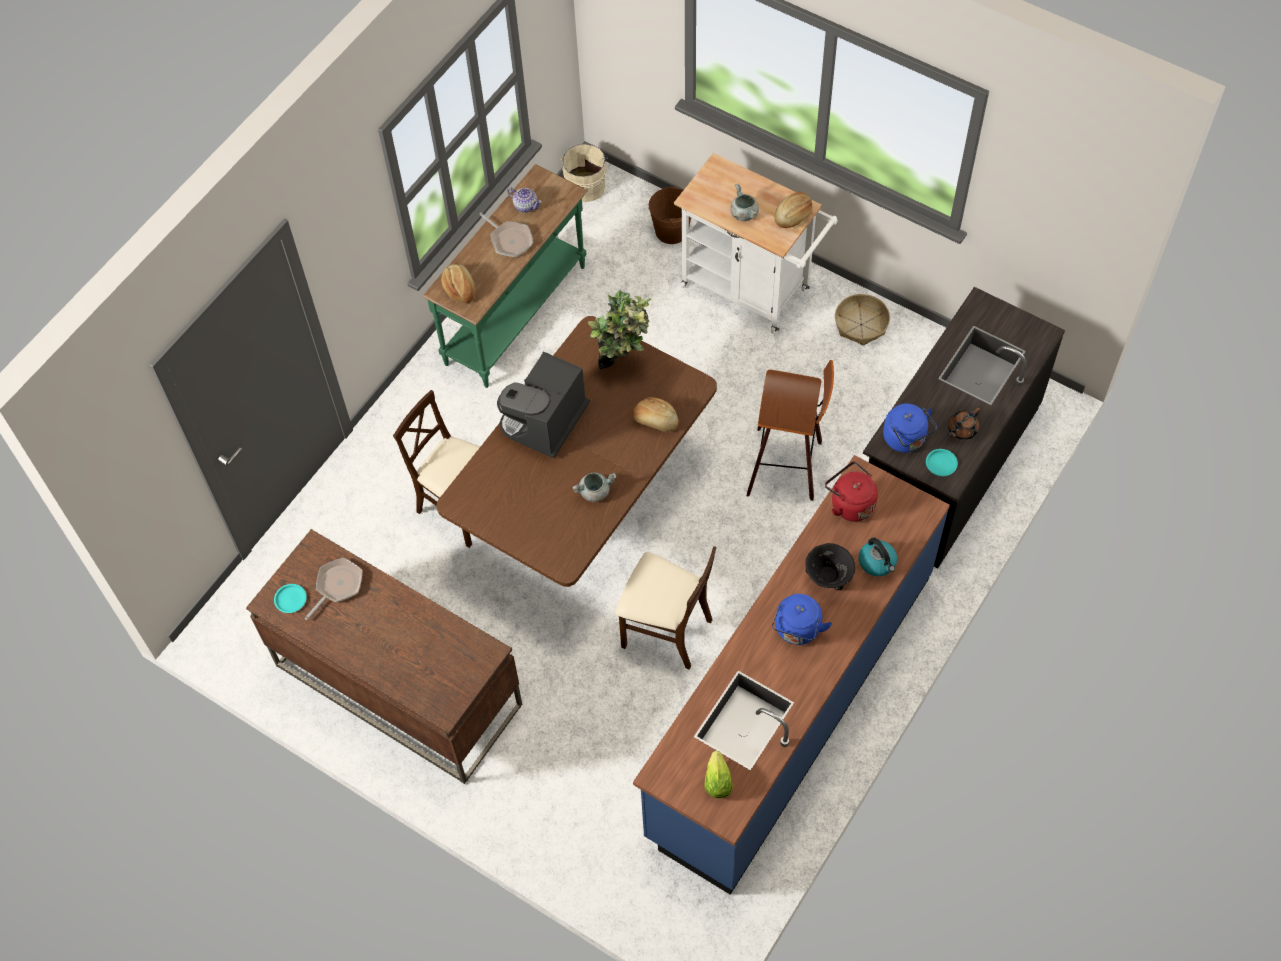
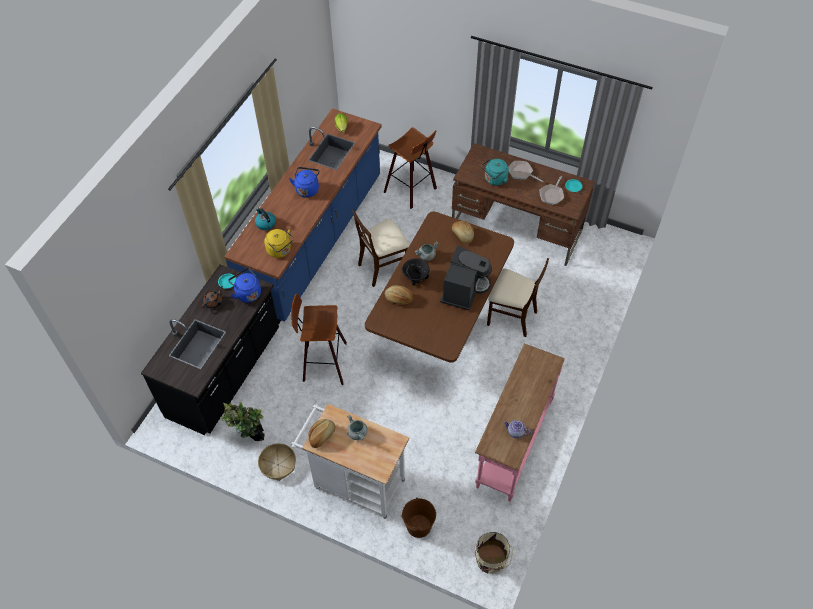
camera: 170 degrees right, 5 degrees down
(433, 633) = (494, 180): none -> turquoise kettle
(459, 288) = (542, 365): bread -> bread (462, 235)
(509, 240) = (519, 404): frying pan -> frying pan (521, 173)
(517, 316) = (513, 443): green console table -> pink console table
(581, 806) = (412, 190): none -> stool
(623, 364) = (424, 330): potted plant -> potted plant (249, 438)
(666, 631) = (383, 267): beige chair -> beige chair turned 45 degrees counterclockwise
(827, 577) = (292, 214): black bowl -> black bowl (416, 277)
(850, 503) = (280, 251): red kettle -> yellow kettle

